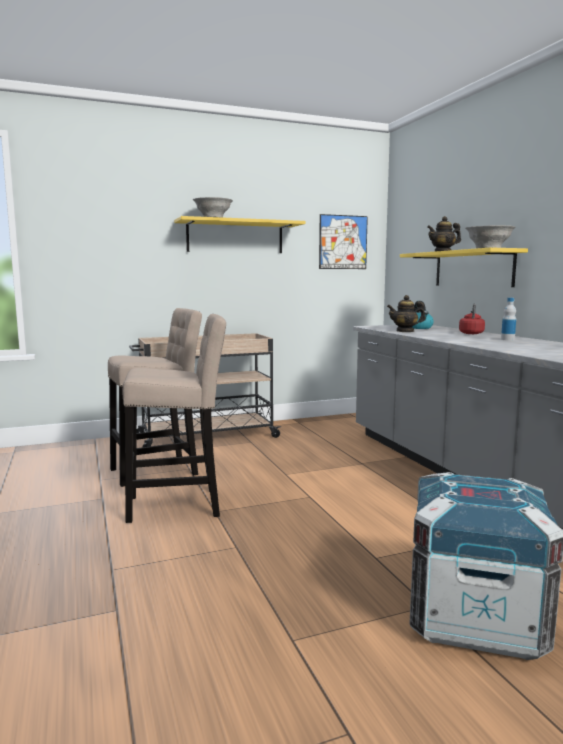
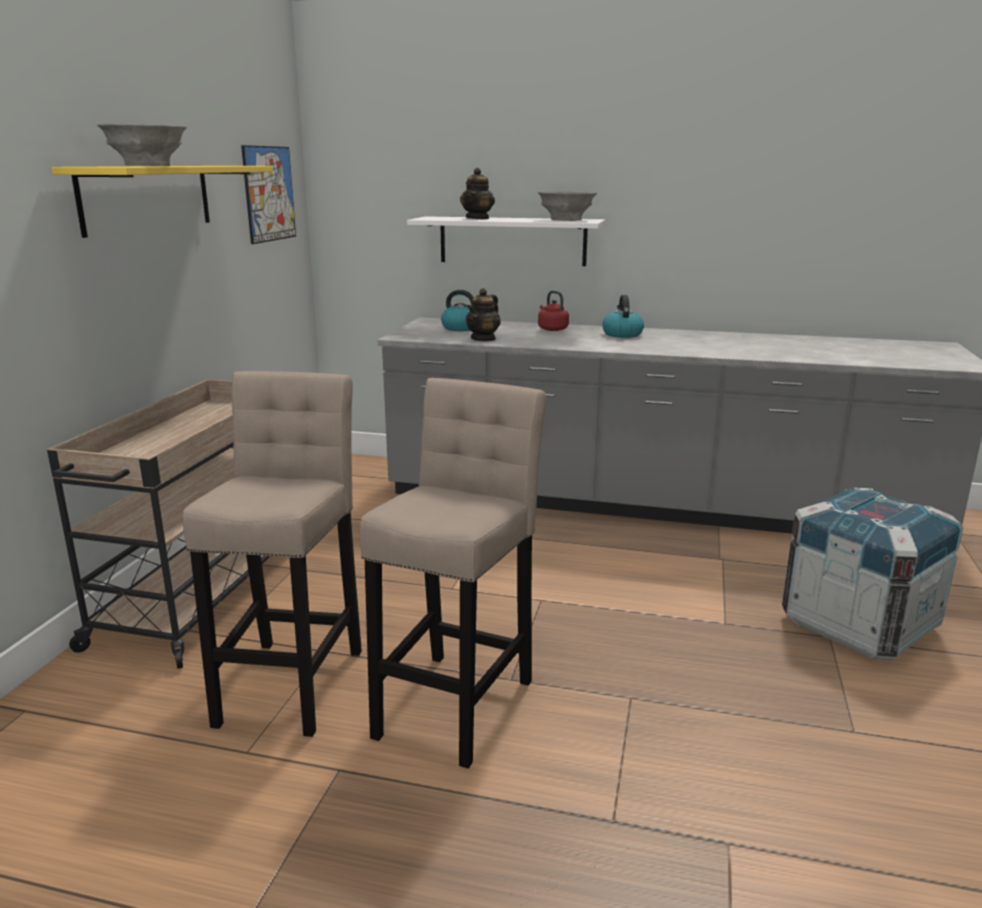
camera: 55 degrees left, 10 degrees up
(473, 269) = (512, 241): yellow shelf -> white shelf
(507, 339) = (622, 334): bottle -> kettle

